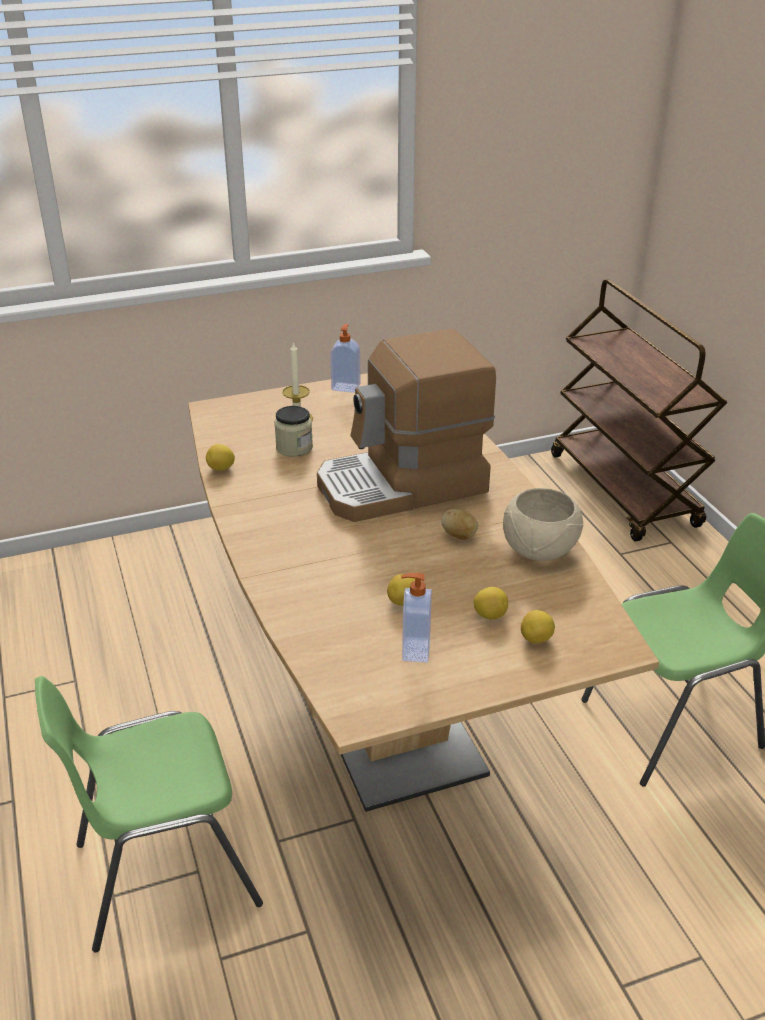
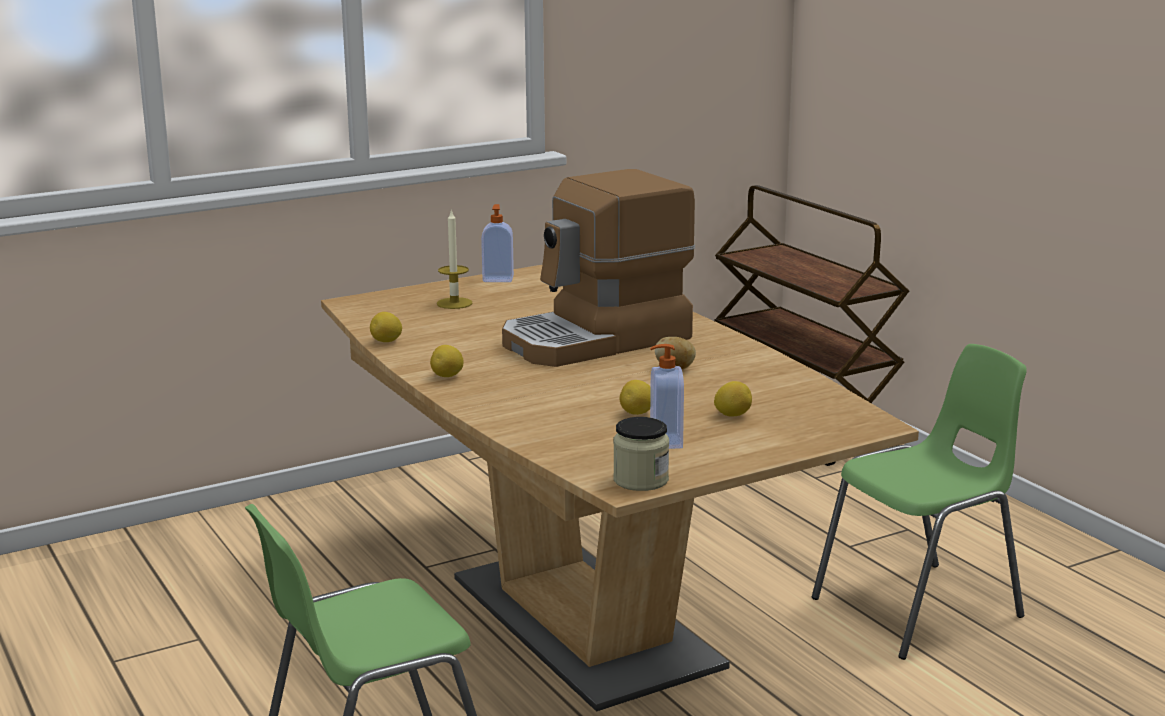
camera: 10 degrees left, 15 degrees down
(294, 447) = (462, 322): jar -> jar (640, 480)
(536, 639) = (788, 426): lemon -> lemon (447, 376)
(538, 550) = (763, 371): beige bowl -> none

